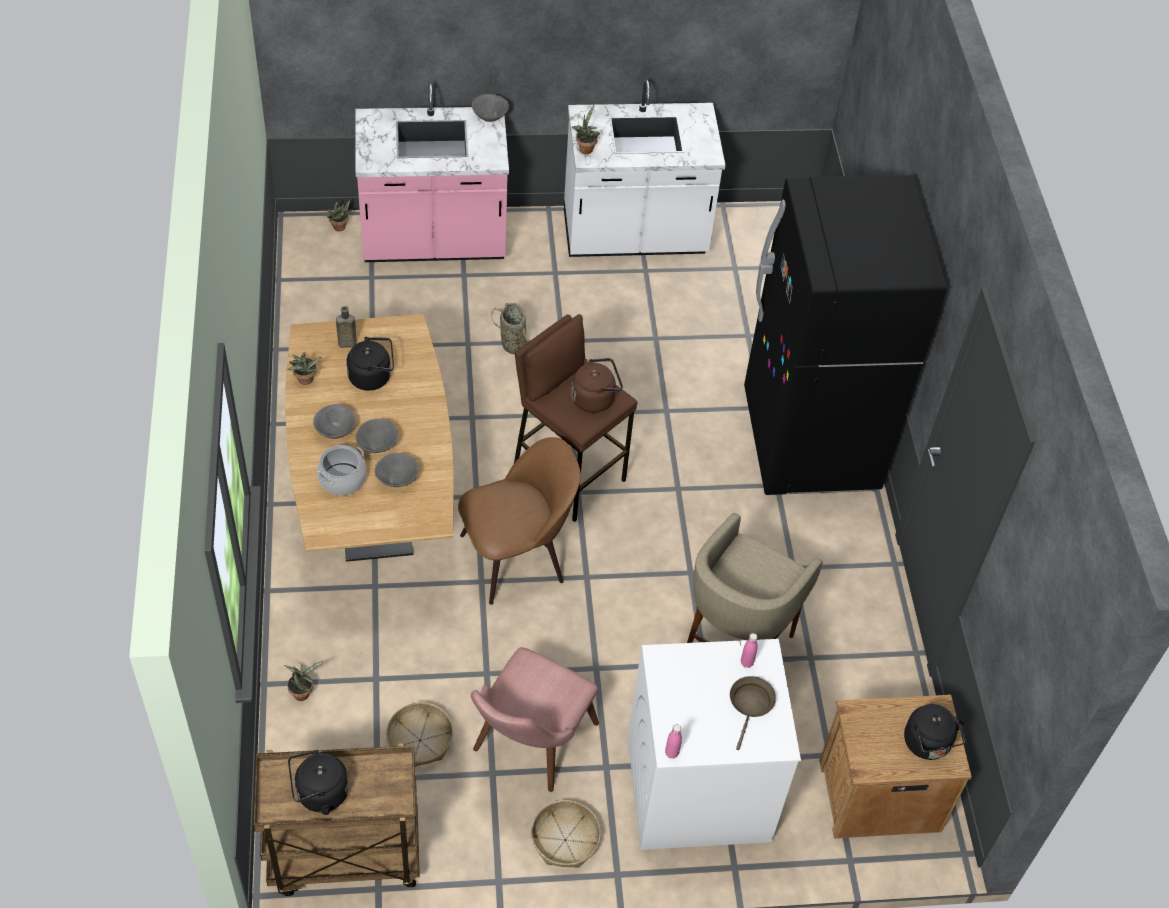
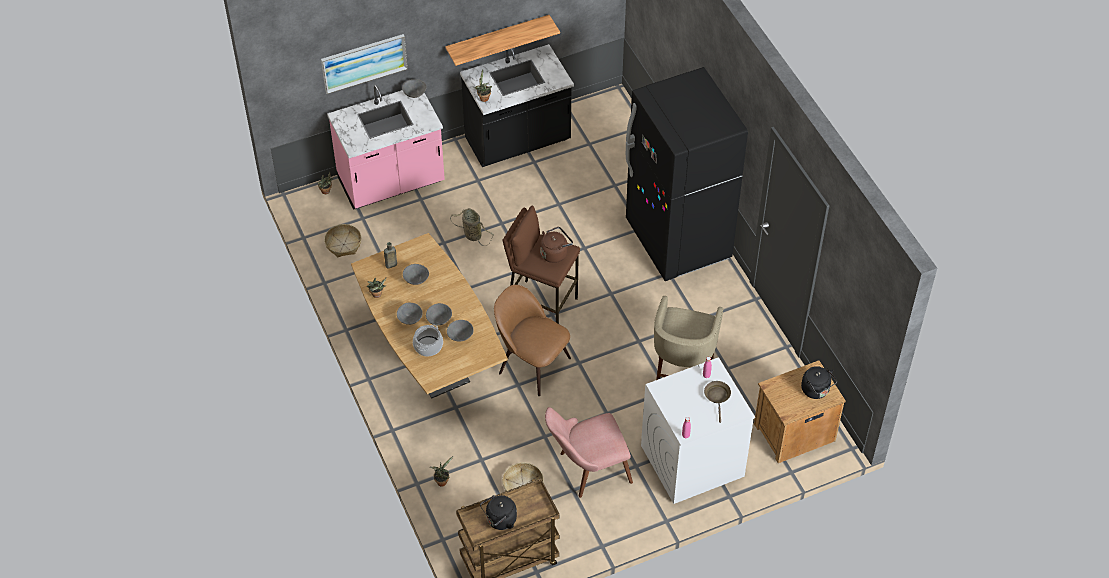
camera: 15 degrees left, 0 degrees up
(373, 377) = (416, 280): black kettle -> grey bowl
(420, 45) = (364, 62): none -> picture
(516, 556) = (532, 364): brown chair -> brown chair turned 105 degrees counterclockwise
(527, 748) = (586, 470): pink chair -> pink chair turned 60 degrees clockwise
(565, 840) = (629, 512): basket -> basket (343, 244)
(634, 237) = (518, 142): white counter -> black counter
(635, 70) = (497, 39): none -> shelf

